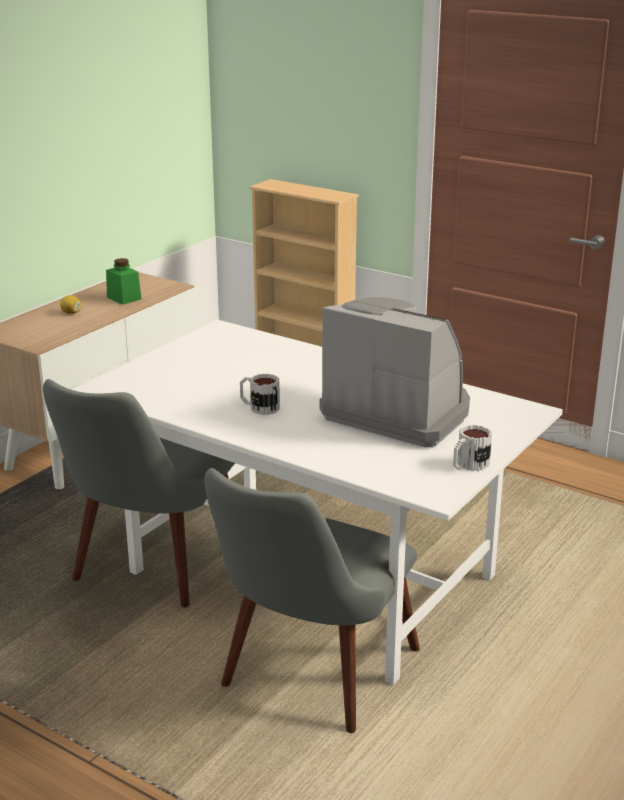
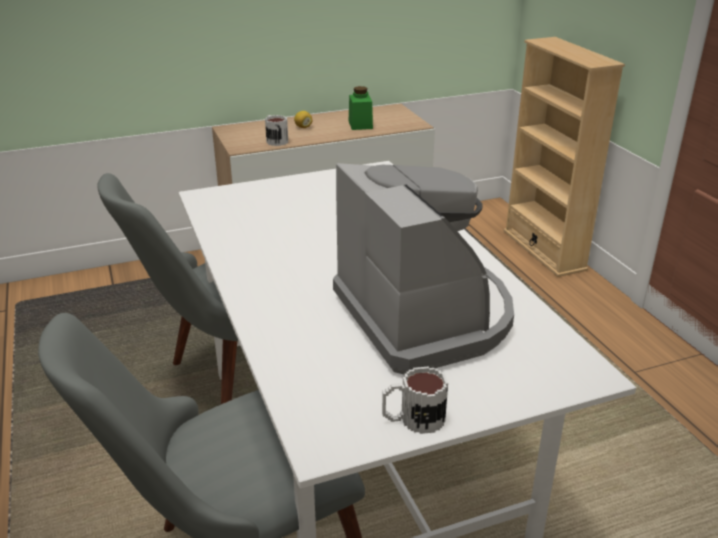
camera: 35 degrees right, 5 degrees up
(259, 407) = (297, 260): mug -> mug (275, 140)

